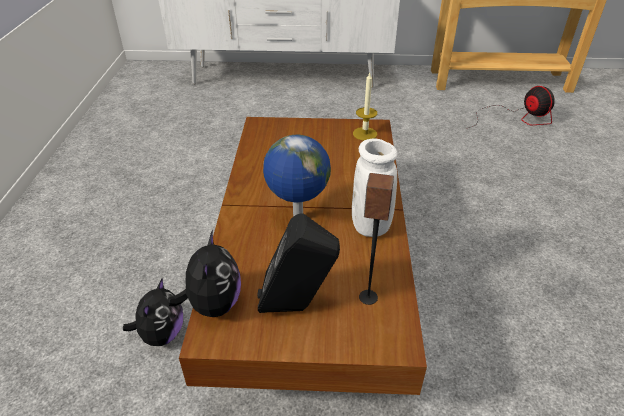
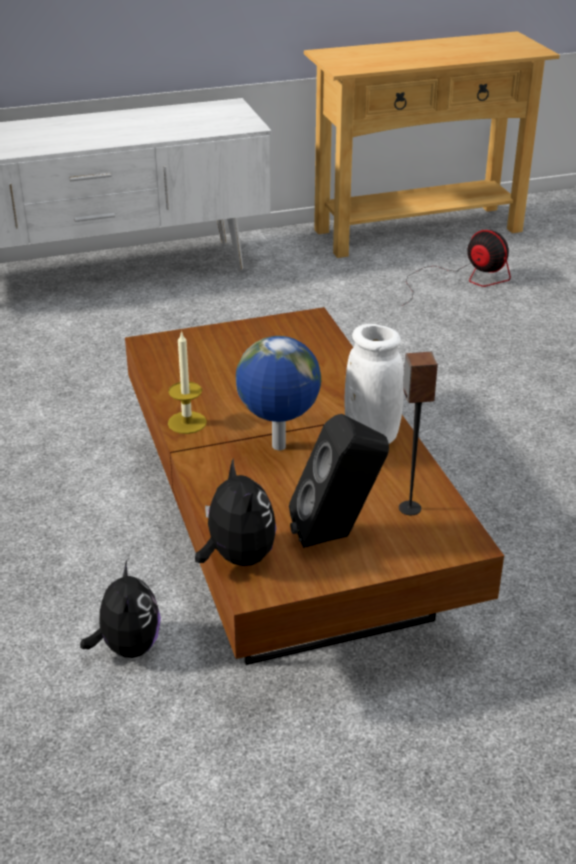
camera: 20 degrees left, 5 degrees down
(365, 134) = (302, 331): candle -> candle (187, 422)

